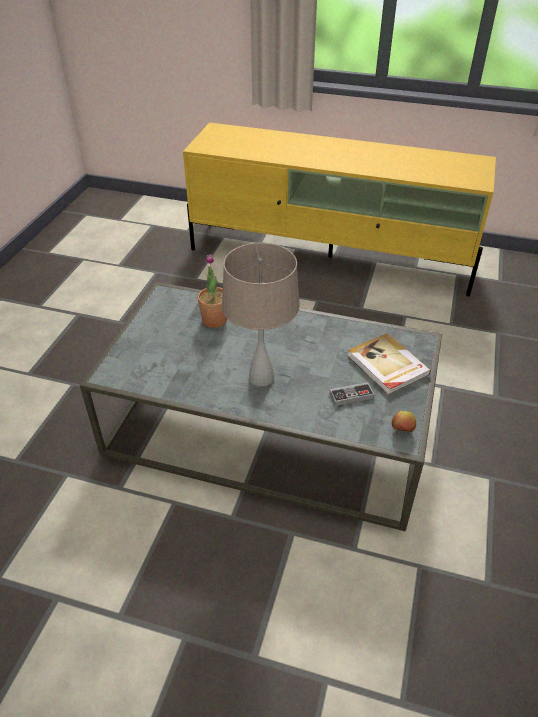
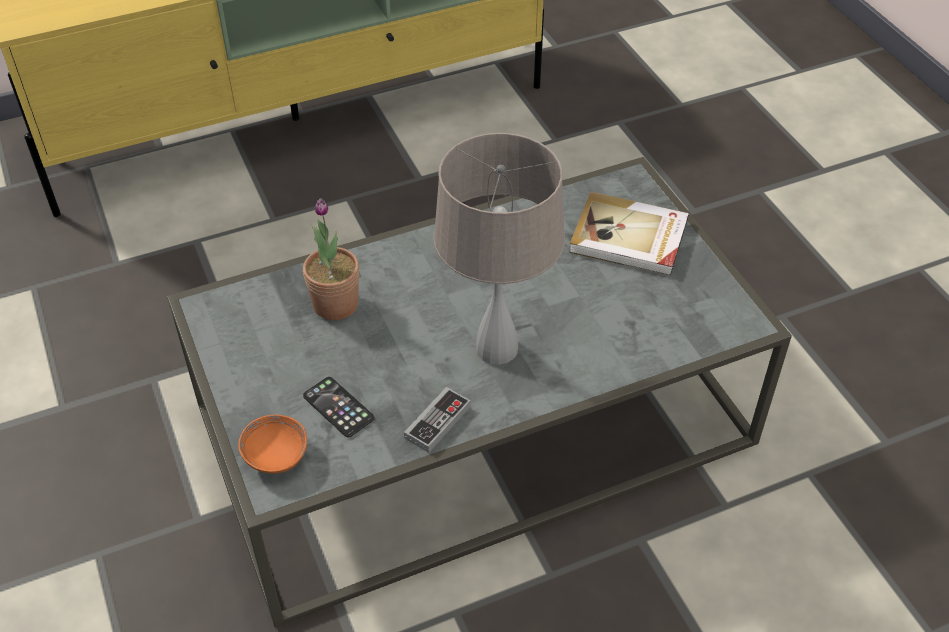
camera: 40 degrees left, 5 degrees up
(120, 364) = (276, 456): none -> orange bowl
(166, 361) = (338, 407): none -> phone
(351, 396) = (631, 303): game controller -> game controller (437, 422)
(402, 430) = (731, 311): apple -> none

